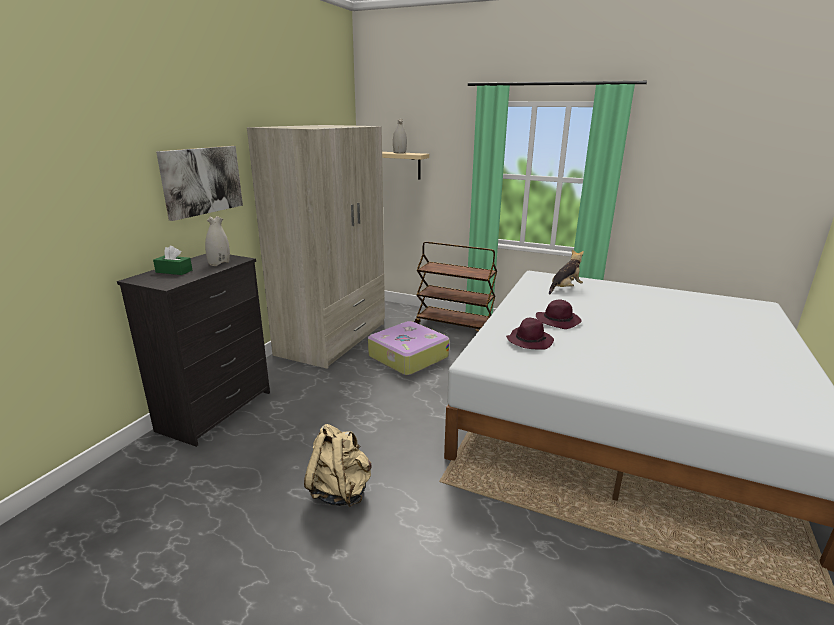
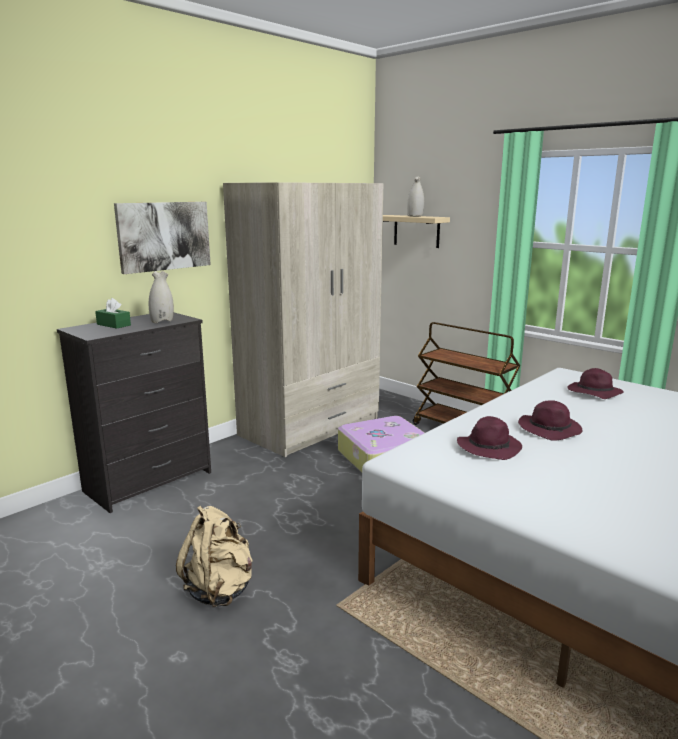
camera: 20 degrees right, 5 degrees down
(565, 288) = (593, 393): plush toy -> purple hat

